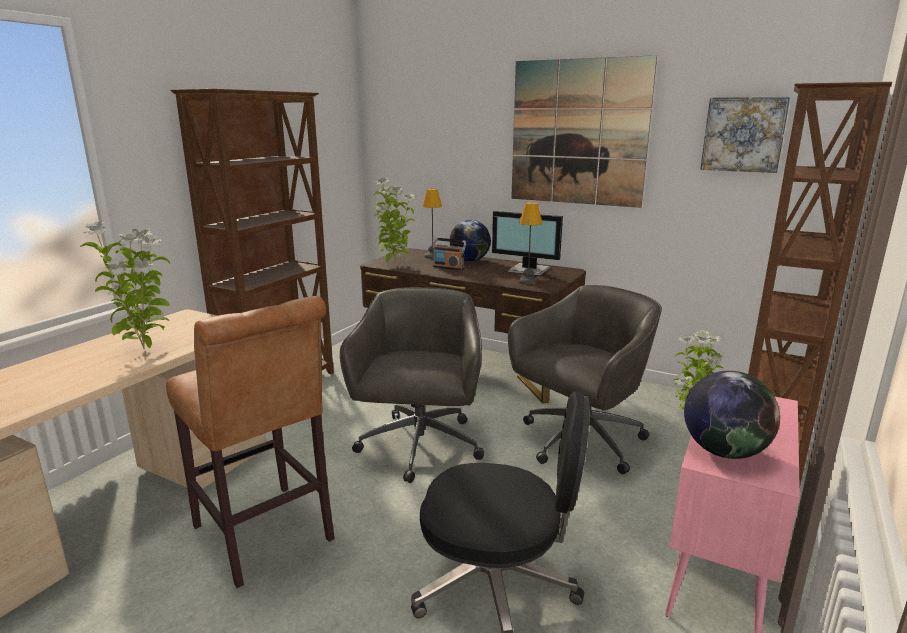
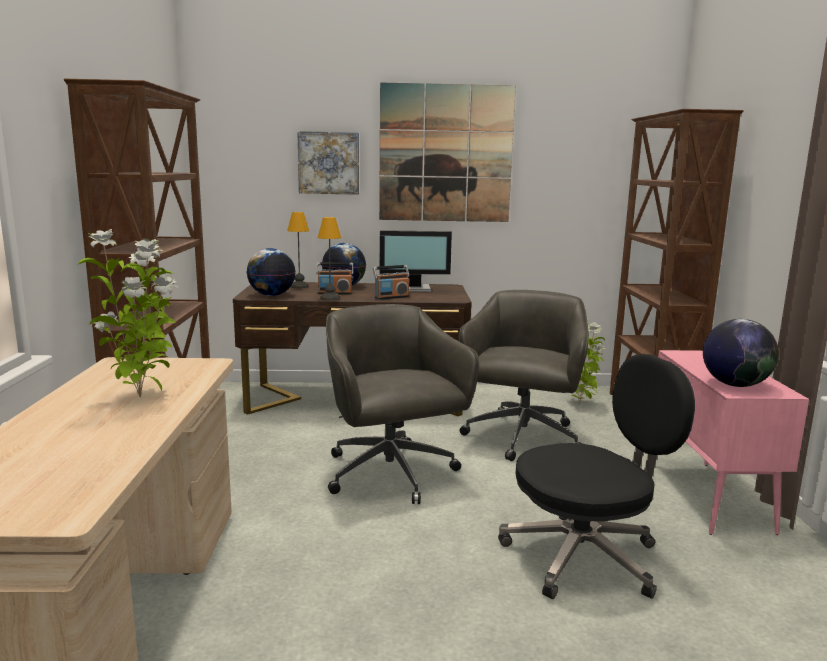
camera: 30 degrees left, 5 degrees down
(266, 537) = (334, 589): brown stool -> none
(394, 264) = (271, 295): potted plant -> globe
(490, 278) = (391, 297): none -> radio
(528, 282) = (431, 297): table lamp -> table lamp (330, 298)
(743, 134) = (588, 155): picture -> picture (329, 163)

